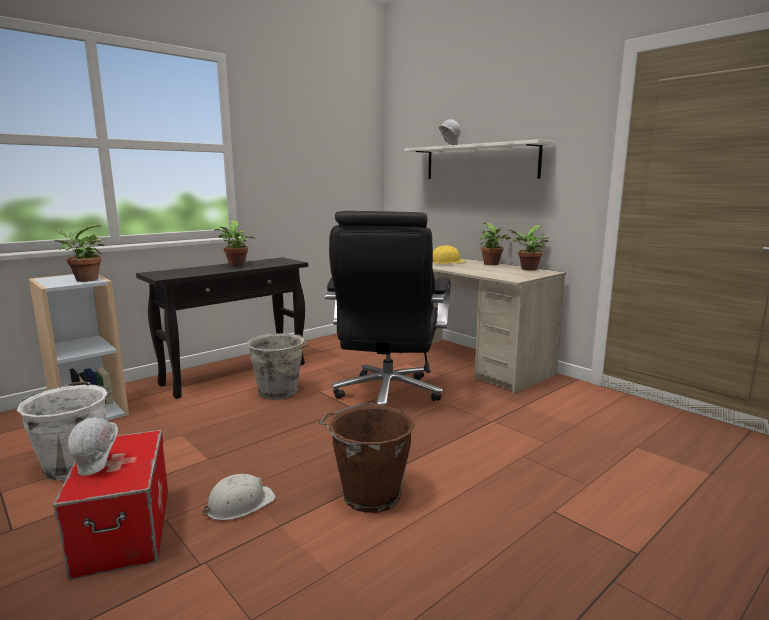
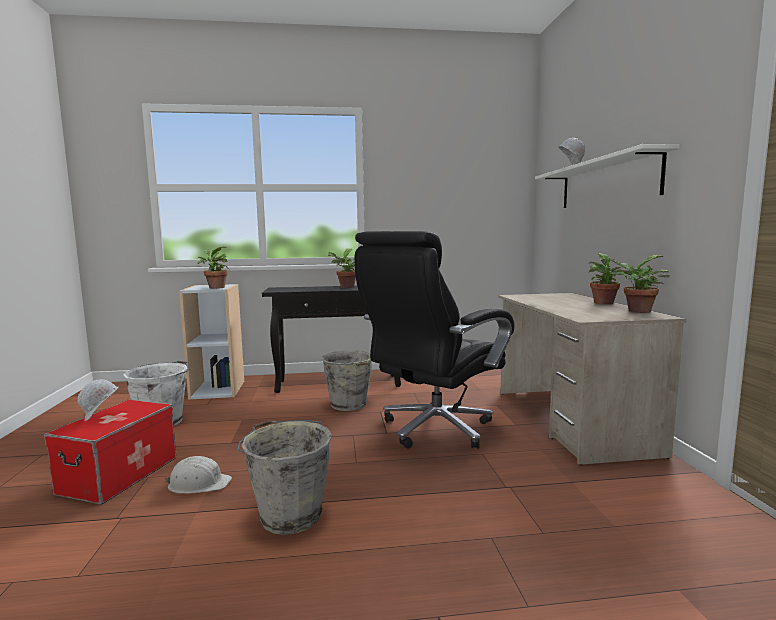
camera: 35 degrees right, 5 degrees down
(369, 495) = (290, 514): brown bucket -> grey bucket
(446, 262) = (552, 298): yellow hard hat -> none

